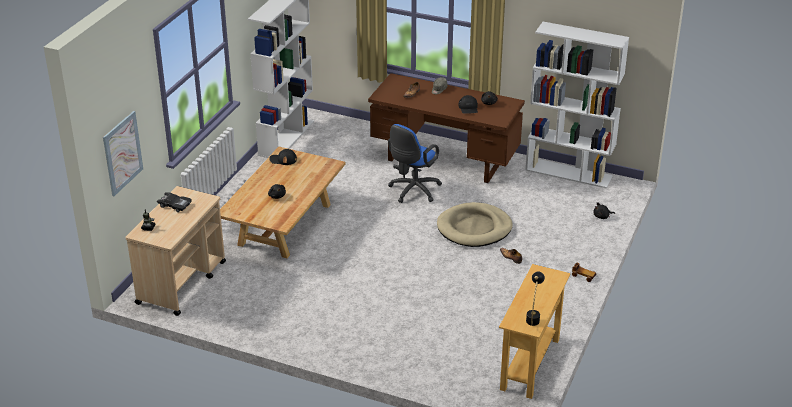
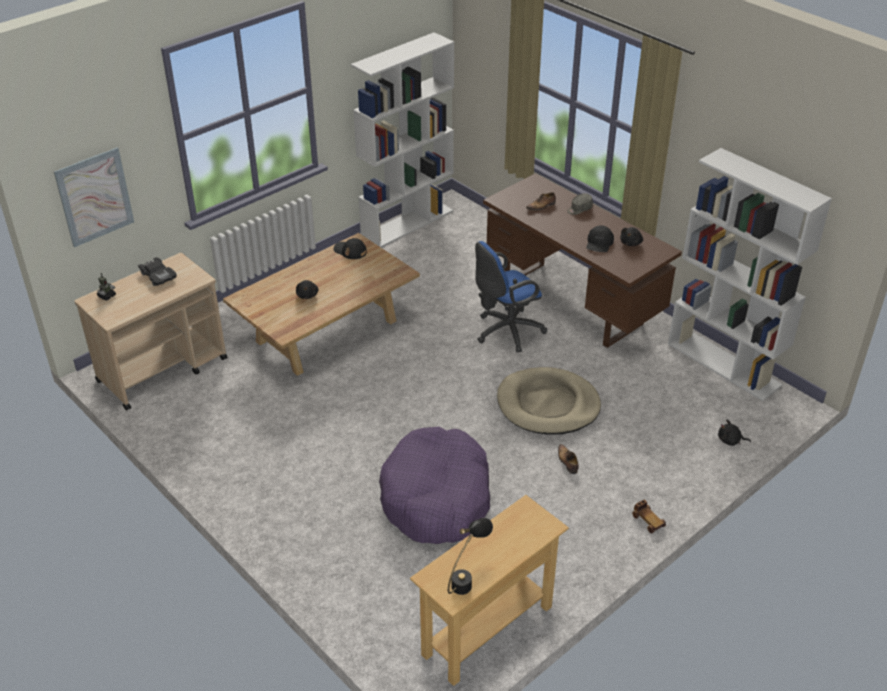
camera: 25 degrees right, 5 degrees up
(443, 303) = (436, 498): none -> purple dog bed

